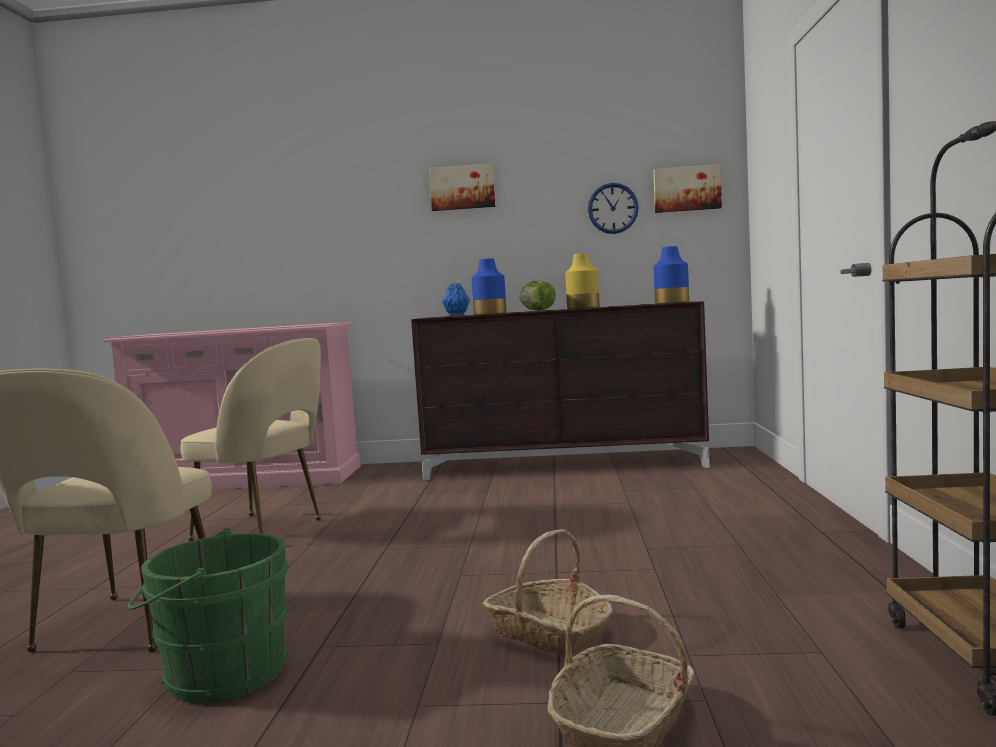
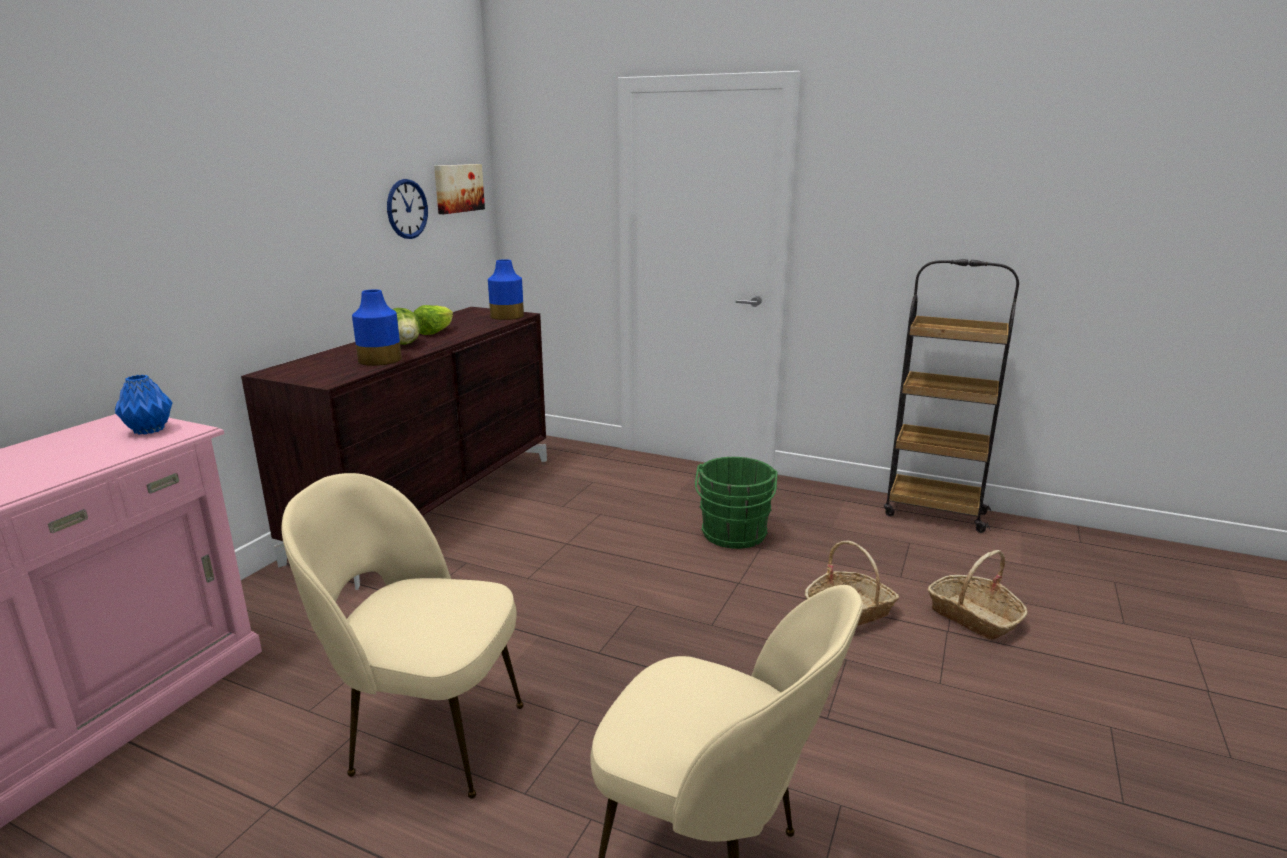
camera: 70 degrees left, 15 degrees up
(218, 675) = (862, 783): green bucket -> green bucket (733, 535)
(265, 531) = (426, 736): beige chair -> beige chair turned 120 degrees counterclockwise
(456, 315) = (317, 367): blue vase -> blue vase (148, 430)
(462, 187) = (255, 178): picture -> none
(583, 307) = (435, 332): yellow vase -> lettuce

